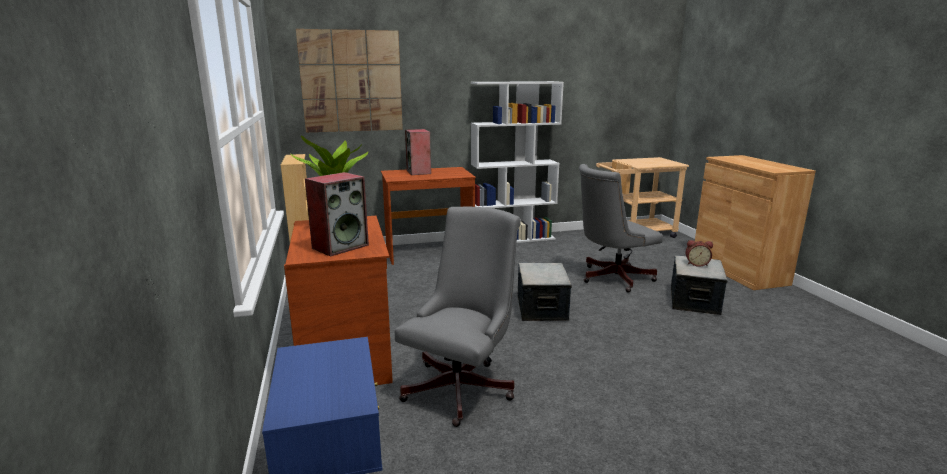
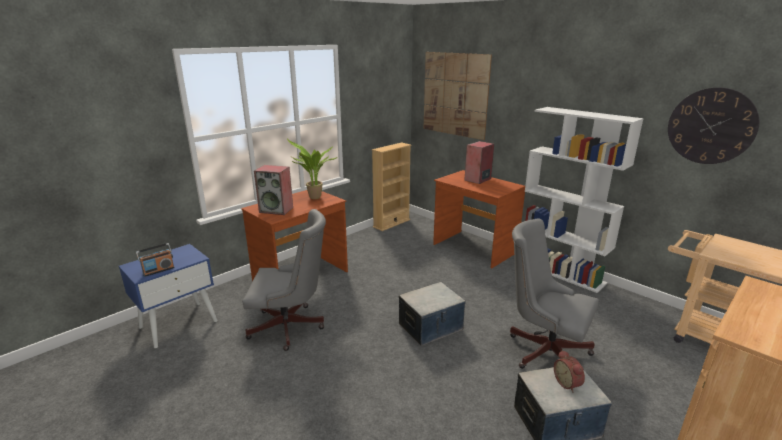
camera: 60 degrees right, 5 degrees up
(355, 384) = (158, 270): none -> radio
(596, 81) = (711, 126): none -> wall clock

